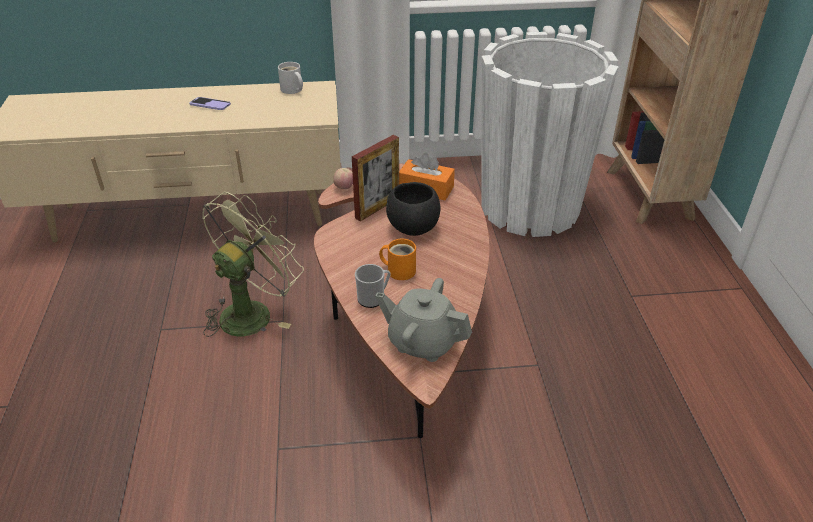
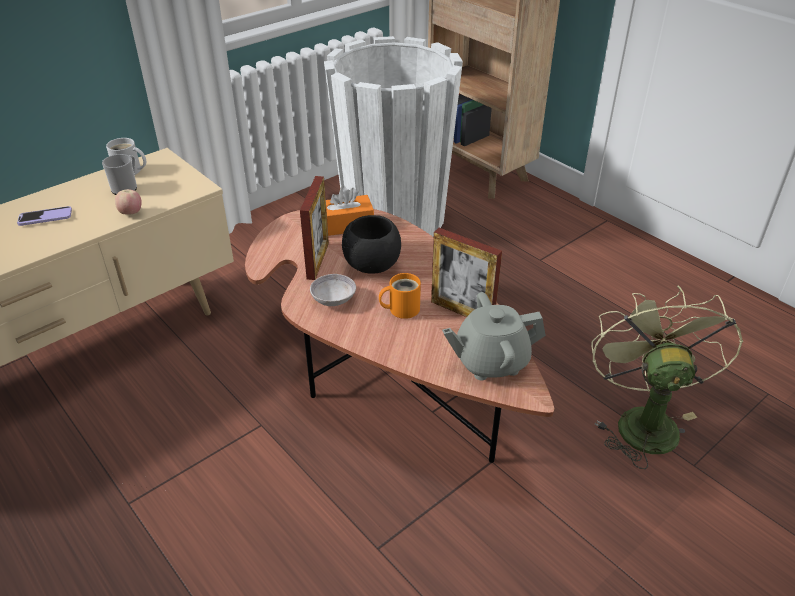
camera: 35 degrees left, 0 degrees up
(252, 311) = (219, 432): green fan -> green fan (642, 420)
(344, 188) = (264, 255): apple -> apple (131, 213)
(357, 241) = (333, 300): none -> grey bowl
(373, 298) = (406, 344): mug -> mug (126, 187)
(444, 293) = (462, 311): none -> picture frame

